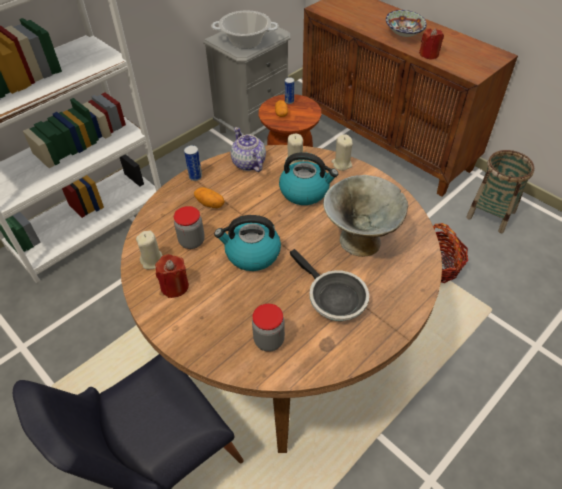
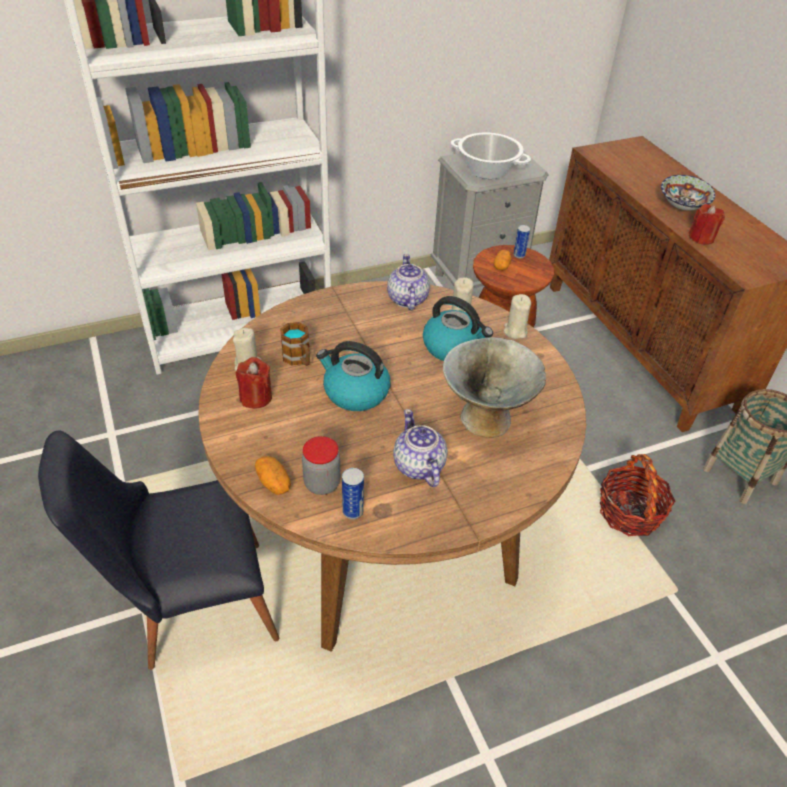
camera: 20 degrees right, 5 degrees down
(192, 241) = (299, 359): jar -> mug
(195, 177) = (341, 296): can -> can (353, 511)
(210, 203) = (340, 328): potato -> potato (274, 483)
(333, 298) = (418, 466): frying pan -> teapot

